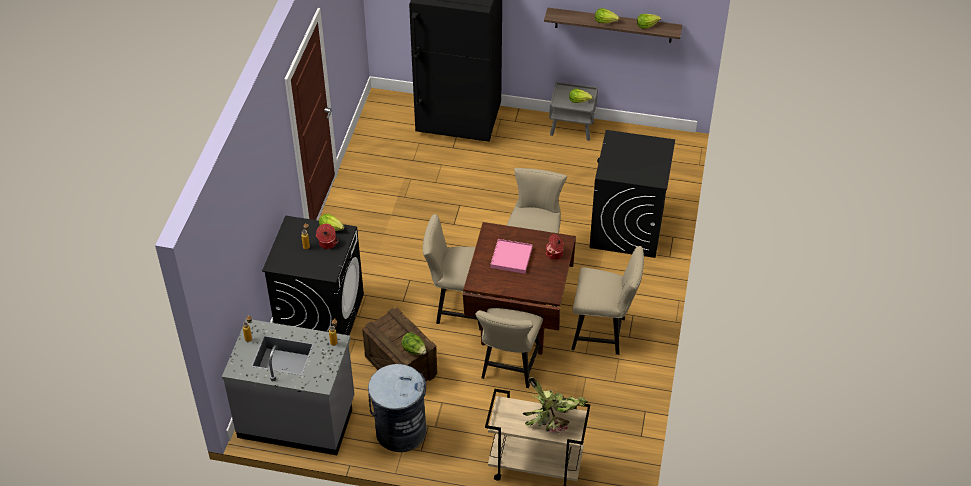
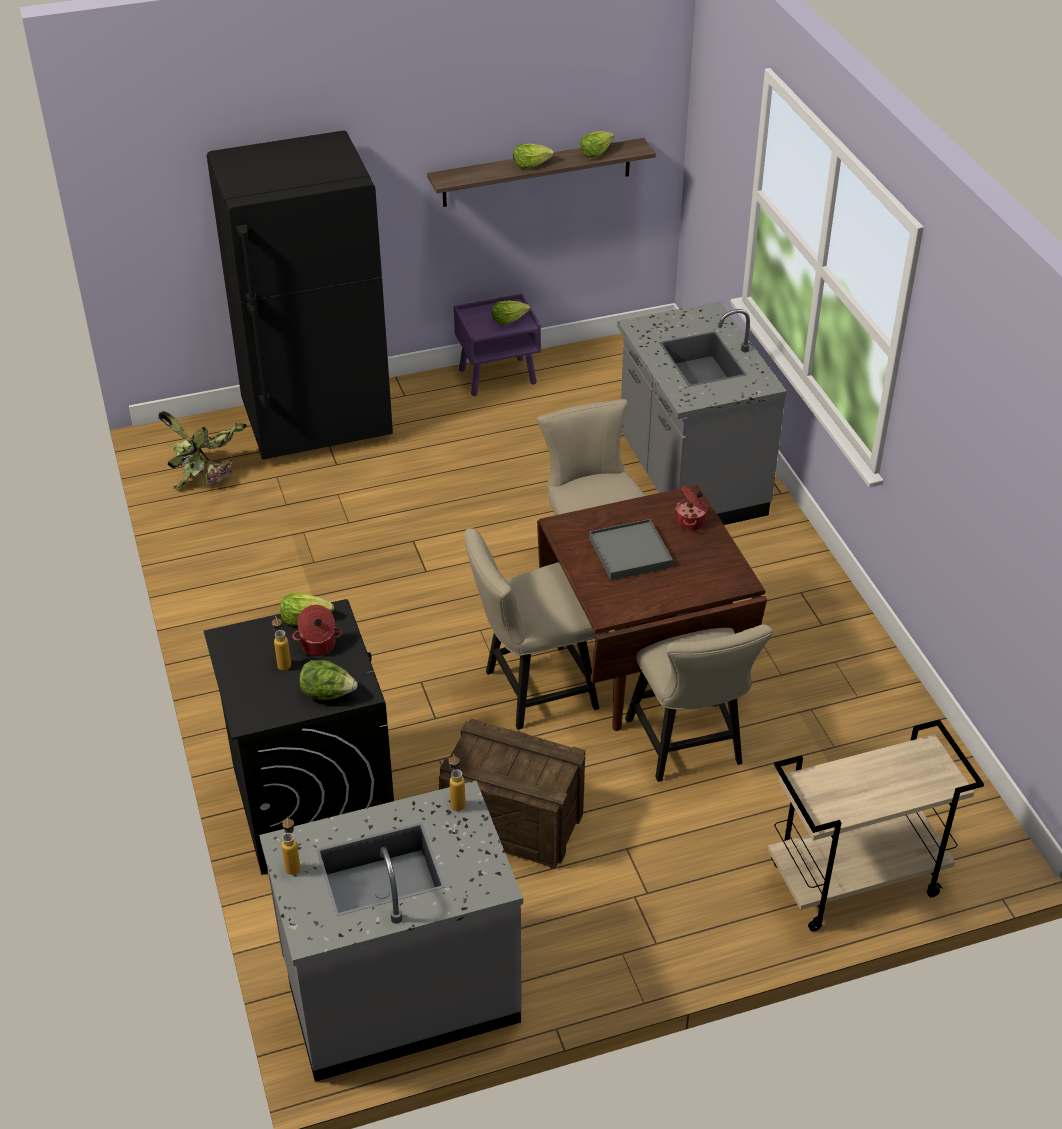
camera: 30 degrees left, 5 degrees down
(400, 431) = (596, 927): grey trash can -> none
(414, 350) = (556, 773): lettuce -> lettuce (328, 694)
(511, 257) = (630, 552): pink tray -> grey tray
(553, 420) = (899, 772): potted plant -> potted plant (208, 474)
(572, 128) = (498, 376): grey nightstand -> purple nightstand
(603, 333) = (782, 636): beige chair -> none
(627, 228) = (689, 478): black washing machine -> grey counter

